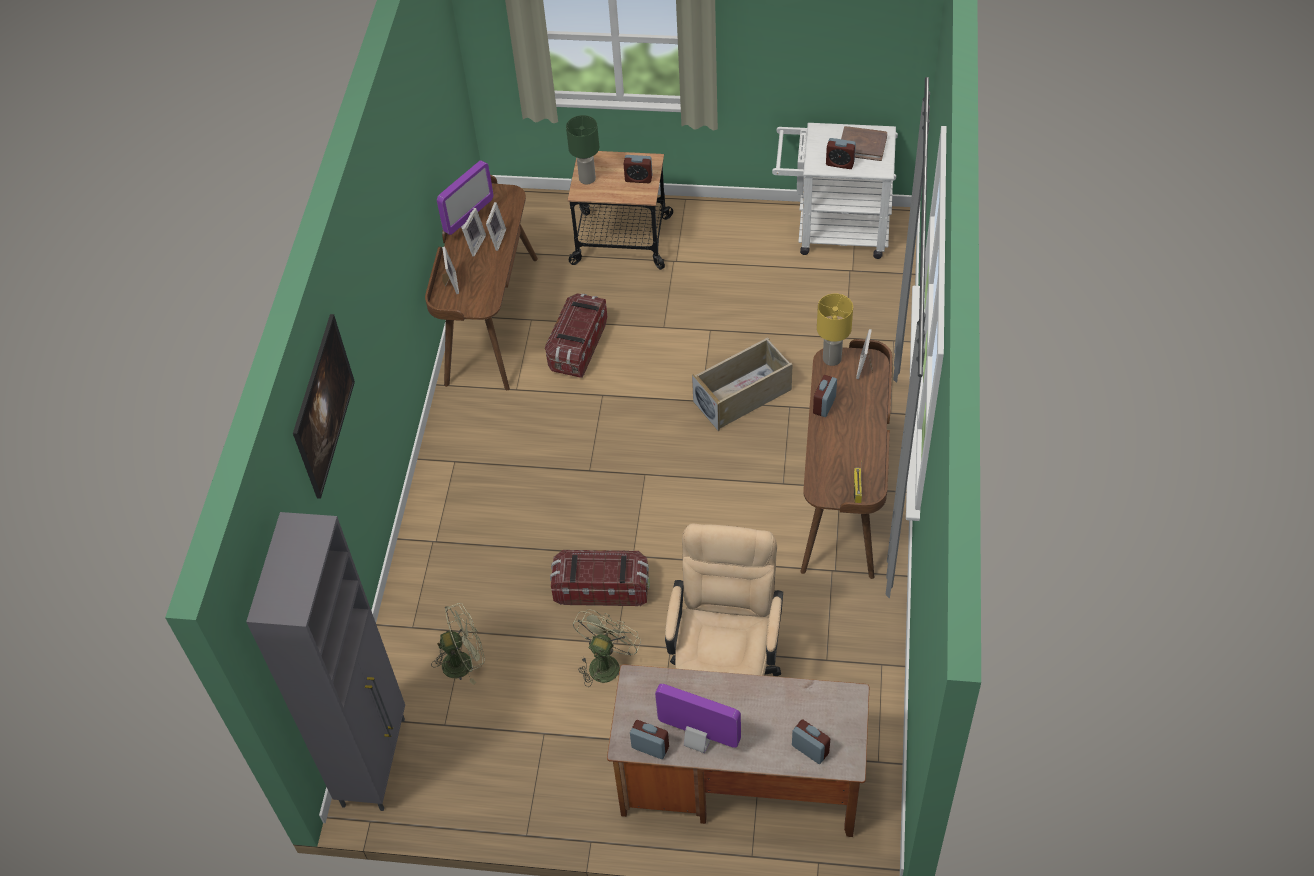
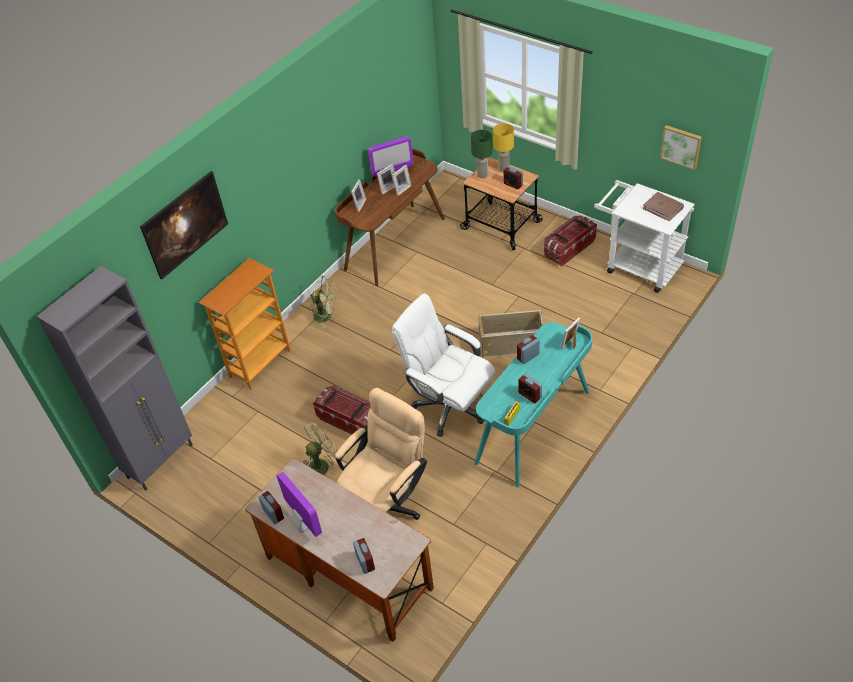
camera: 30 degrees right, 5 degrees down
(418, 565) = (259, 363): none -> bookcase
(464, 661) = (245, 428): green fan -> green fan (326, 315)
(578, 347) = (433, 277): storage box -> storage box (568, 248)
(719, 513) = (449, 406): none -> white office chair
(832, 359) = (553, 331): yellow table lamp -> yellow table lamp (503, 168)
(840, 163) = (640, 214): alarm clock -> alarm clock (530, 395)
(843, 494) = (534, 427): brown desk -> turquoise desk
(867, 57) = (681, 146): none -> picture

